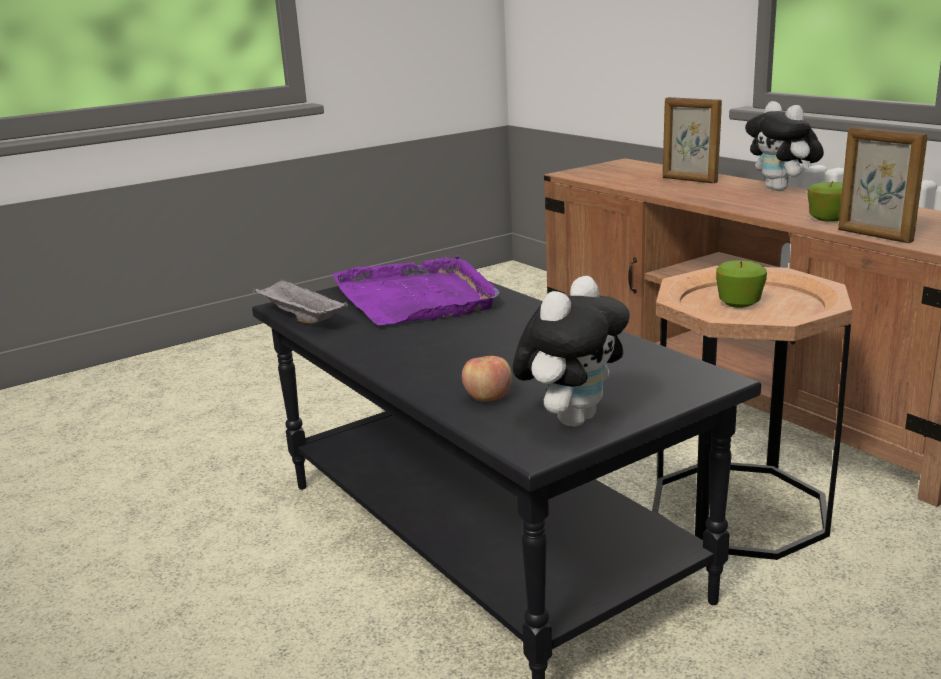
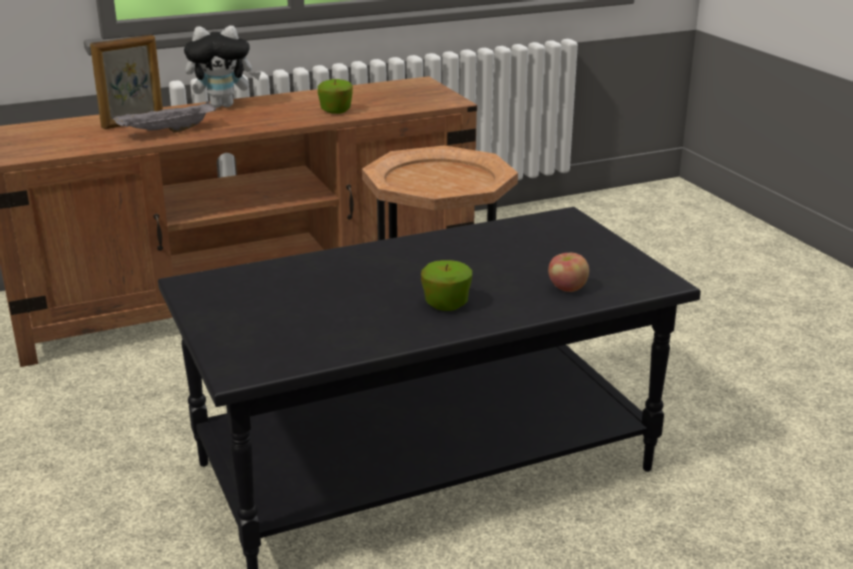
camera: 80 degrees left, 5 degrees up
(300, 318) = (296, 362): grey tray -> grey tray (166, 132)
(417, 297) = (285, 296): purple tray -> none
(572, 418) = (615, 265): plush toy -> none
(739, 303) = (434, 182): apple -> apple (446, 304)
(874, 236) = (396, 110): picture frame -> none

